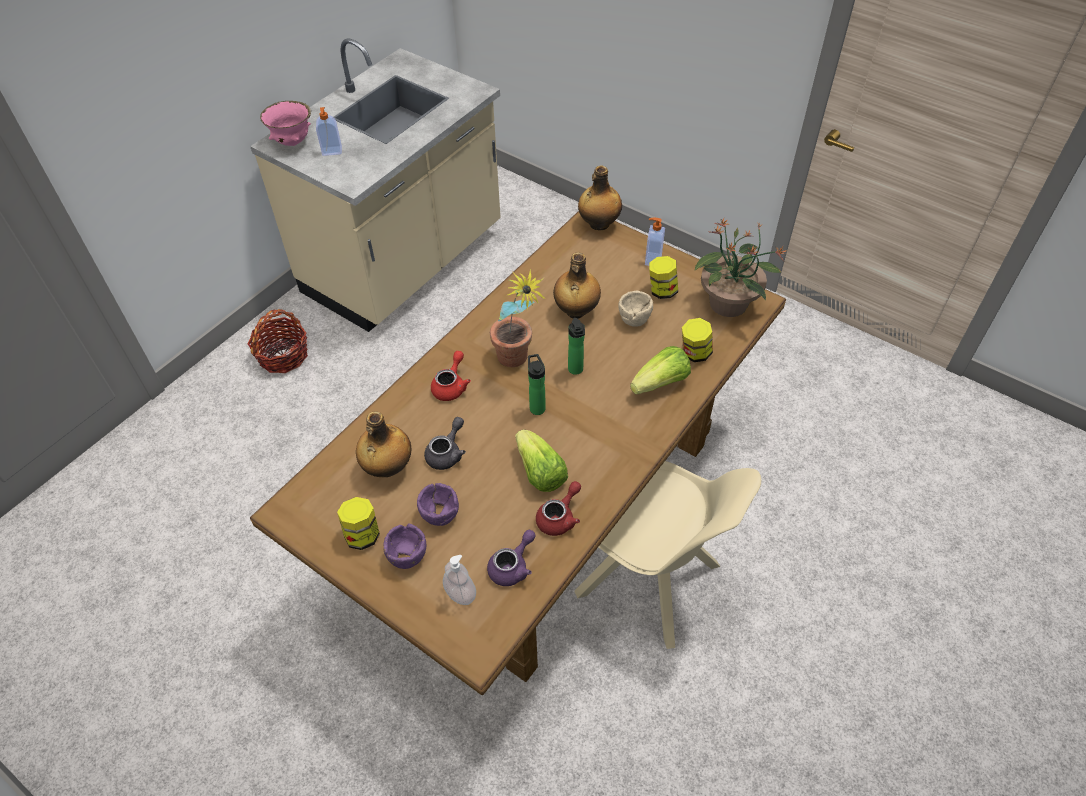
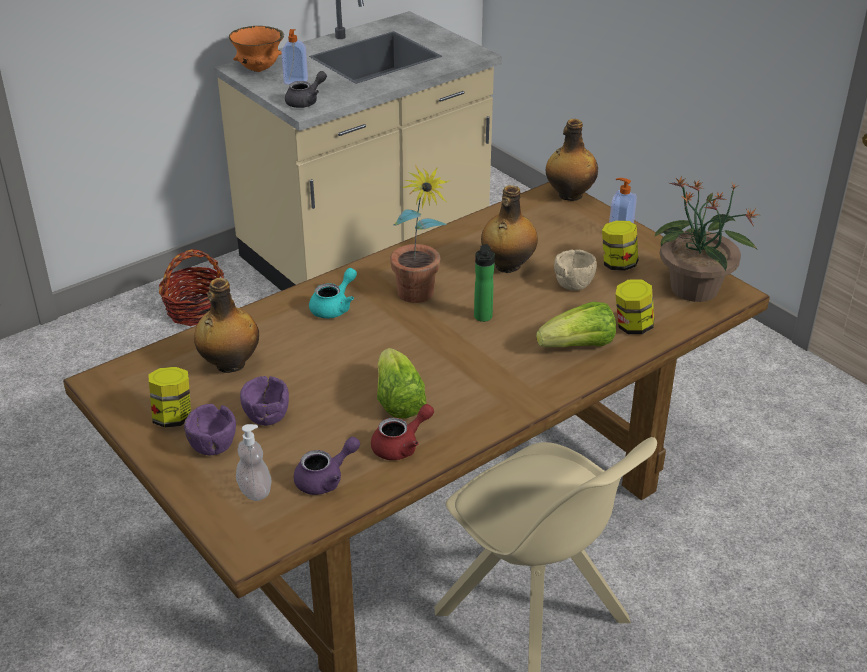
camera: 15 degrees right, 15 degrees down
(293, 142) = (259, 69): pink bowl -> orange bowl
(447, 453) = (301, 364): grey teapot -> grey teapot (306, 102)
(451, 386) = (334, 307): red teapot -> turquoise teapot
(536, 407) = (422, 342): bottle -> none

